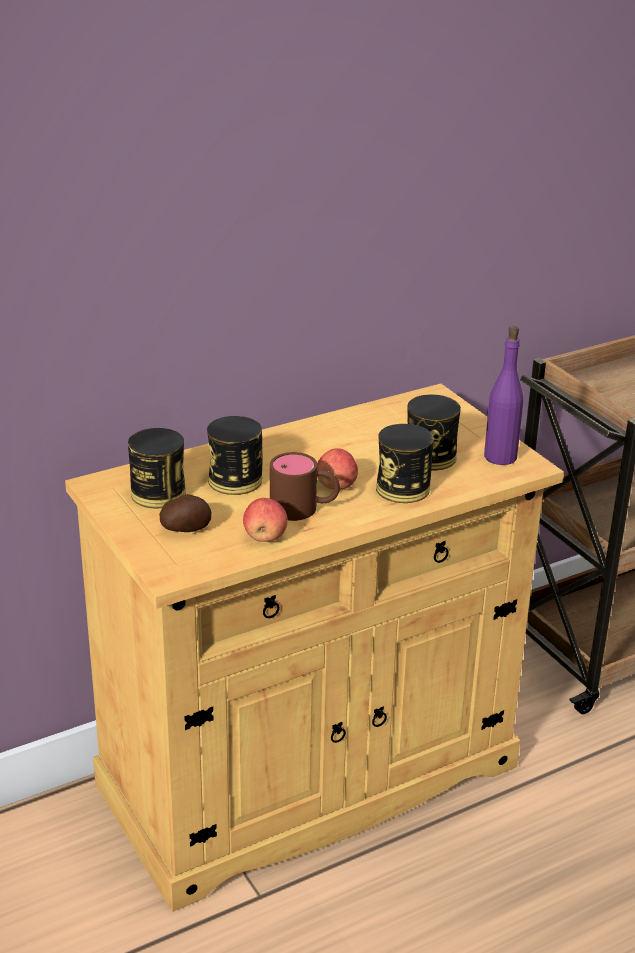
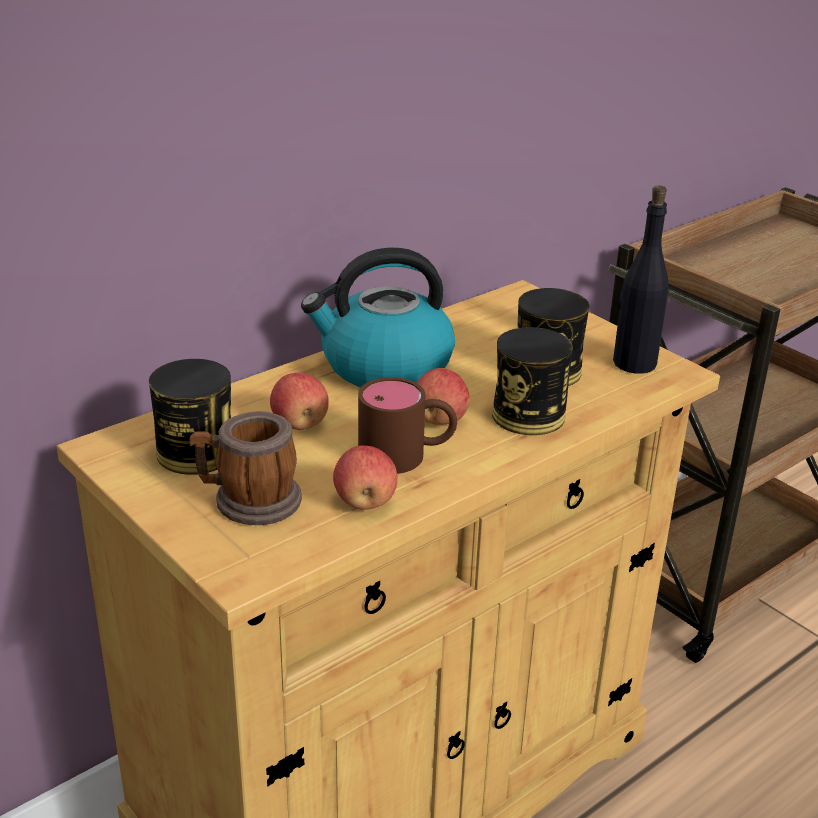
camera: 10 degrees left, 0 degrees up
(186, 529) = (248, 501): potato -> mug
(235, 480) = (300, 424): can -> apple
(309, 444) = (384, 367): none -> kettle
(499, 457) = (634, 363): purple bottle -> black bottle

